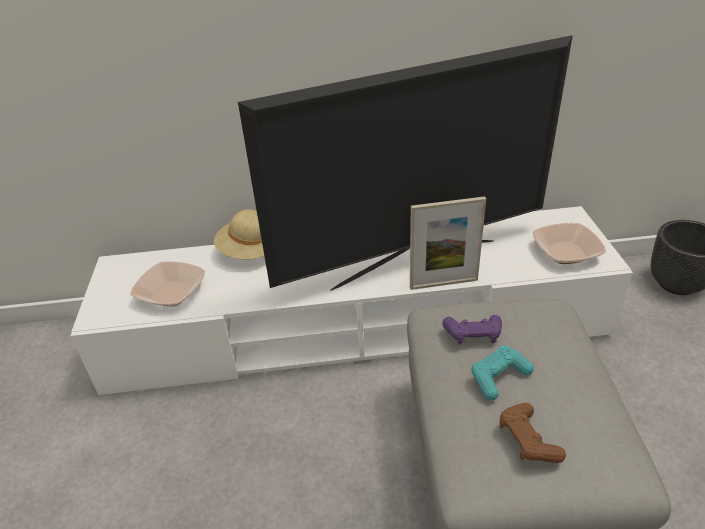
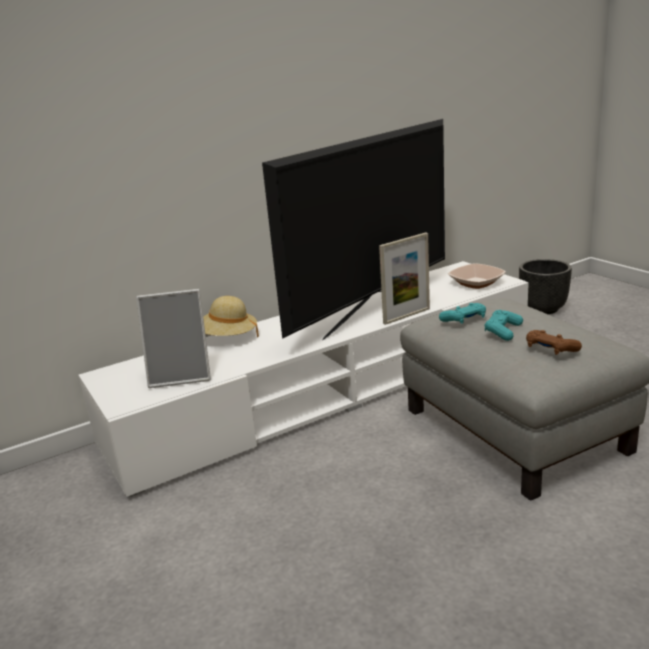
camera: 25 degrees left, 15 degrees down
(171, 293) = (182, 375): bowl -> picture frame
(473, 334) = (464, 319): purple game controller -> turquoise game controller

